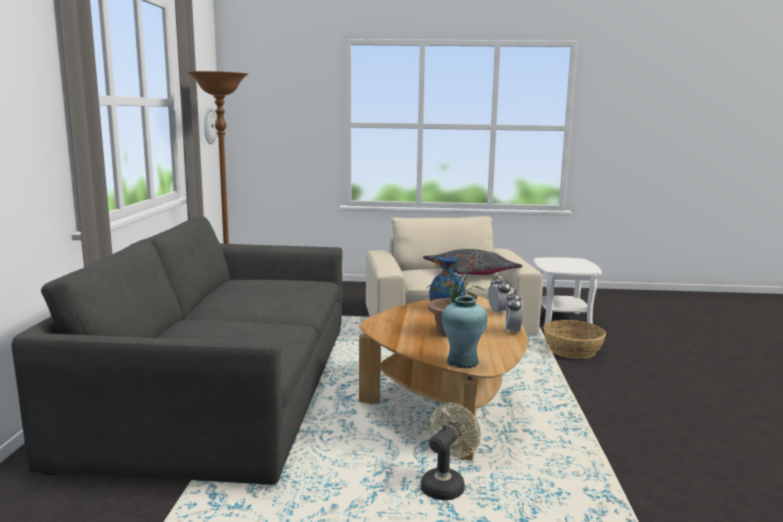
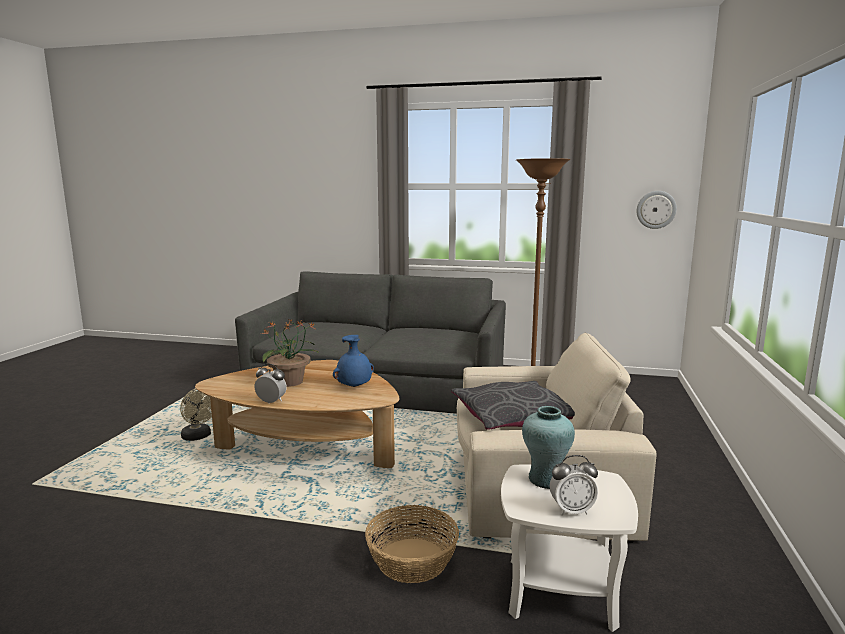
camera: 100 degrees right, 0 degrees up
(463, 362) = (226, 379): turquoise vase -> turquoise vase (546, 479)
(498, 312) = (329, 404): alarm clock -> alarm clock (571, 510)

